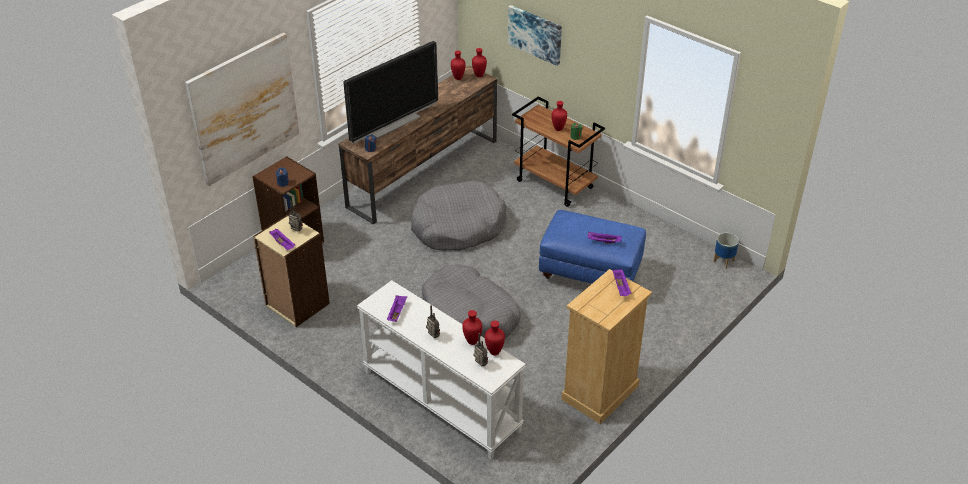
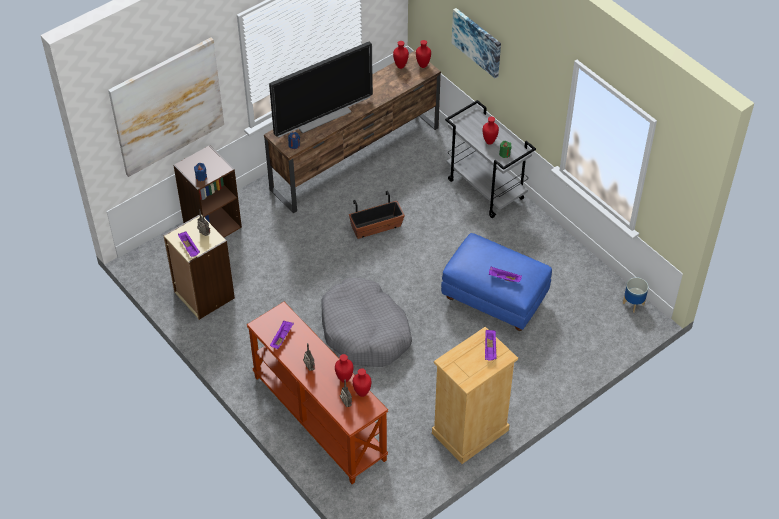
camera: 10 degrees right, 10 degrees up
(440, 401) = (318, 418): white console table -> brown console table
(458, 226) = (376, 227): grey dog bed -> planter
(555, 184) = (486, 189): brown cart -> grey cart

